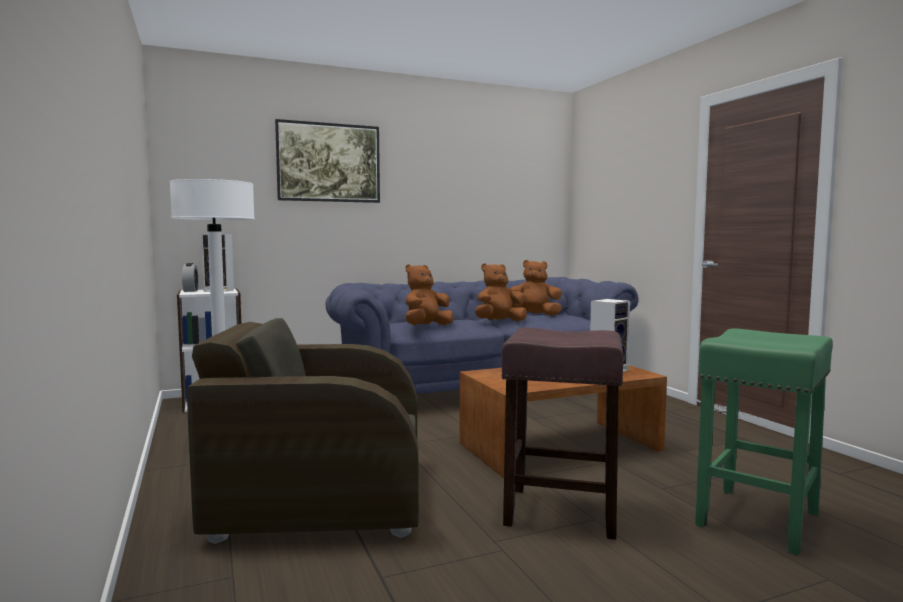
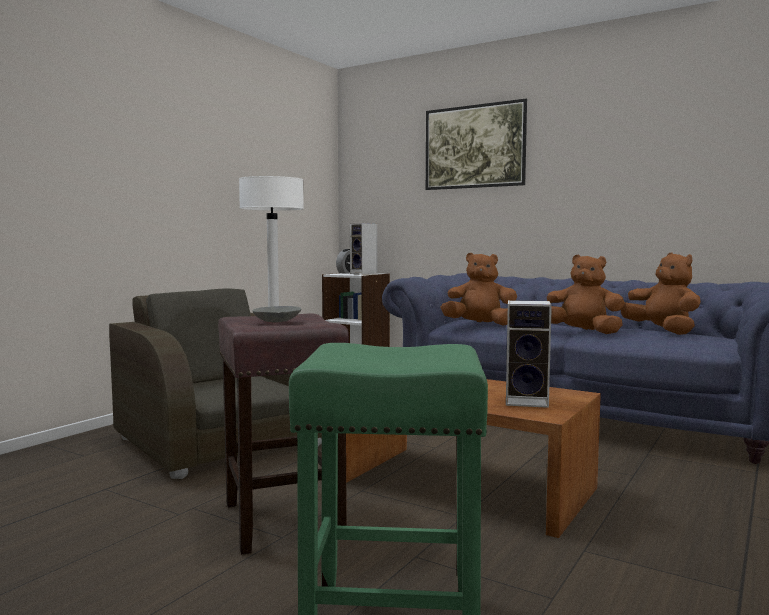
camera: 55 degrees right, 0 degrees up
(563, 336) = (276, 321): none -> grey bowl

